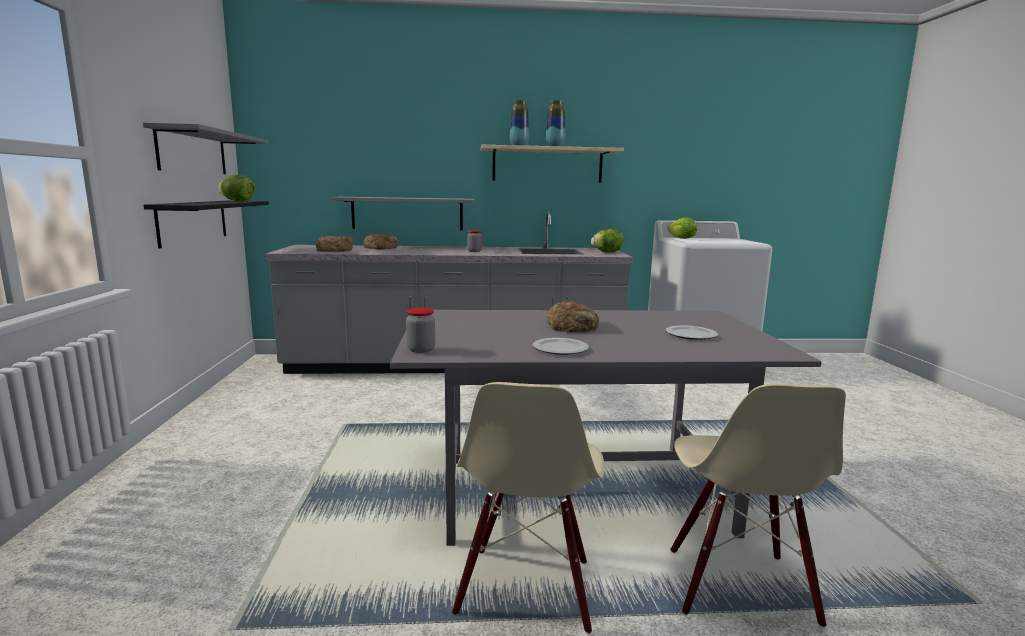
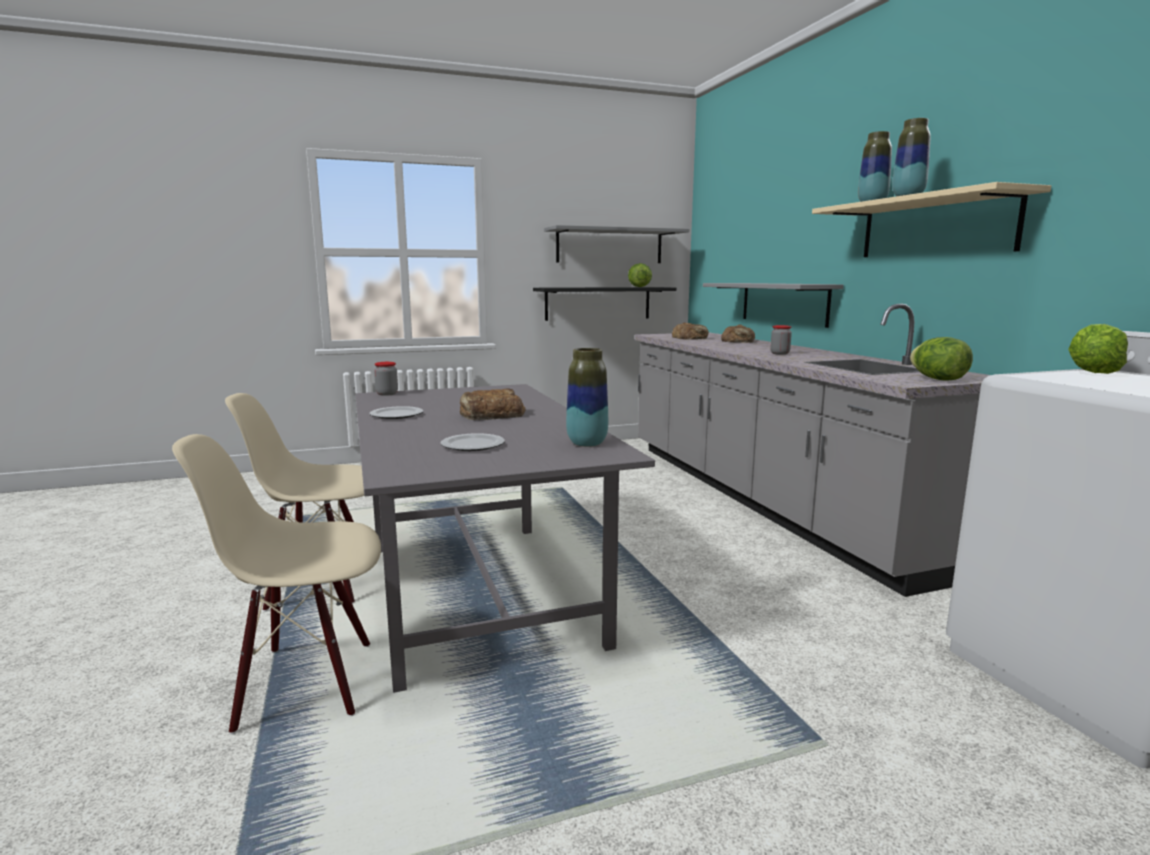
camera: 75 degrees right, 0 degrees up
(683, 315) = (587, 444): none -> vase

